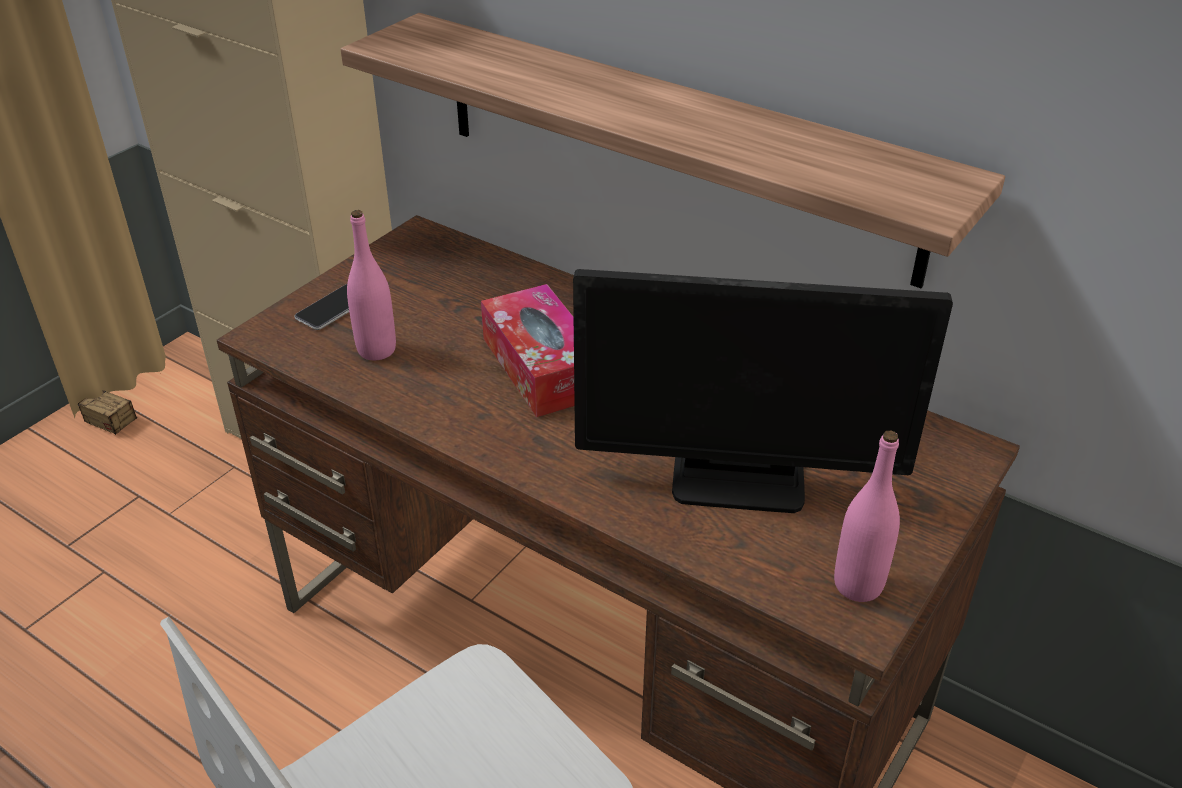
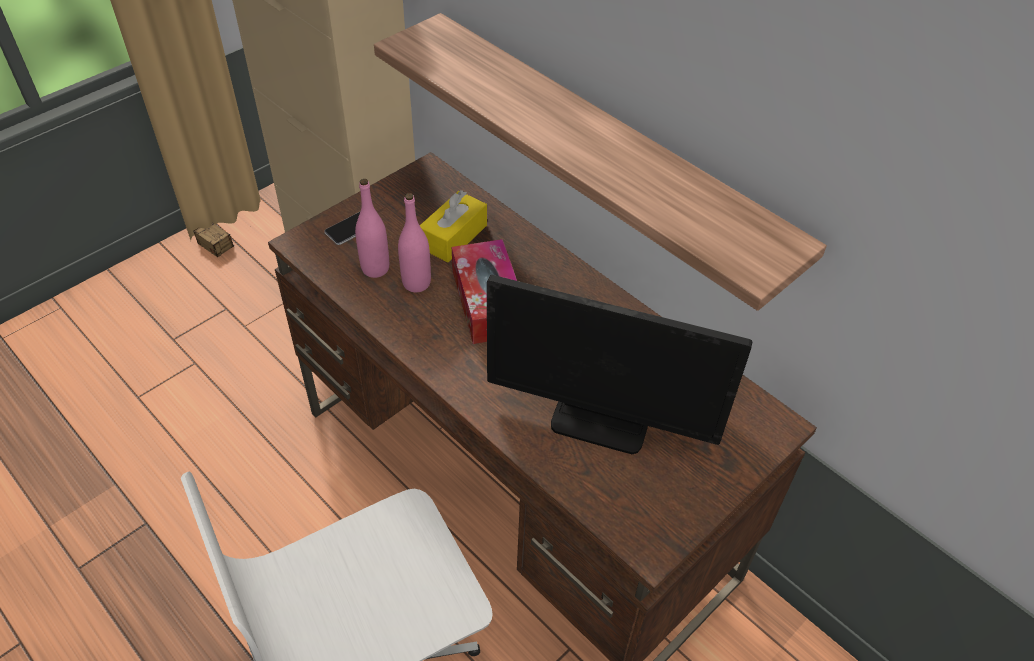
camera: 10 degrees right, 10 degrees up
(474, 301) = (453, 236): none -> yellow tissue box
(858, 585) = (658, 519): pink bottle -> pink bottle (416, 283)

